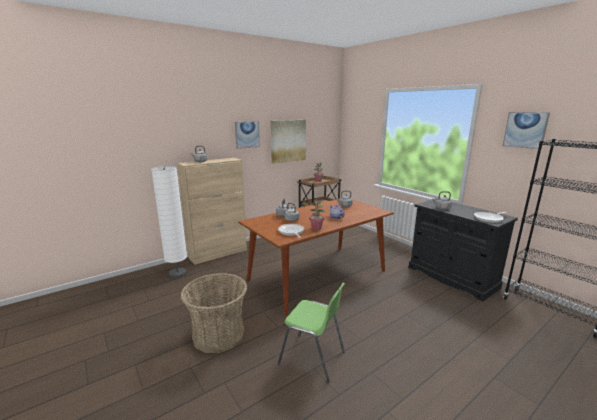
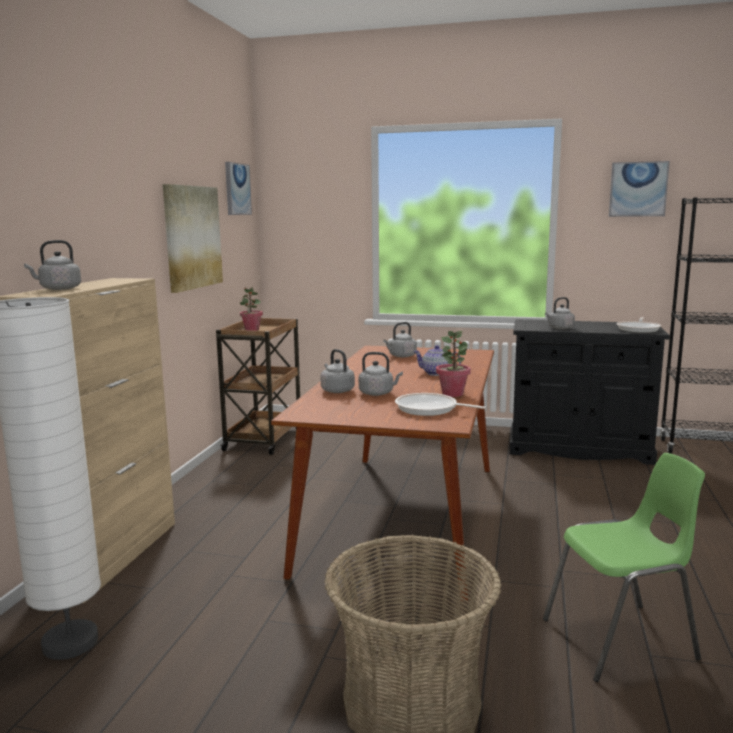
camera: 40 degrees left, 5 degrees down
(247, 134) = (126, 217): picture -> picture (237, 189)

